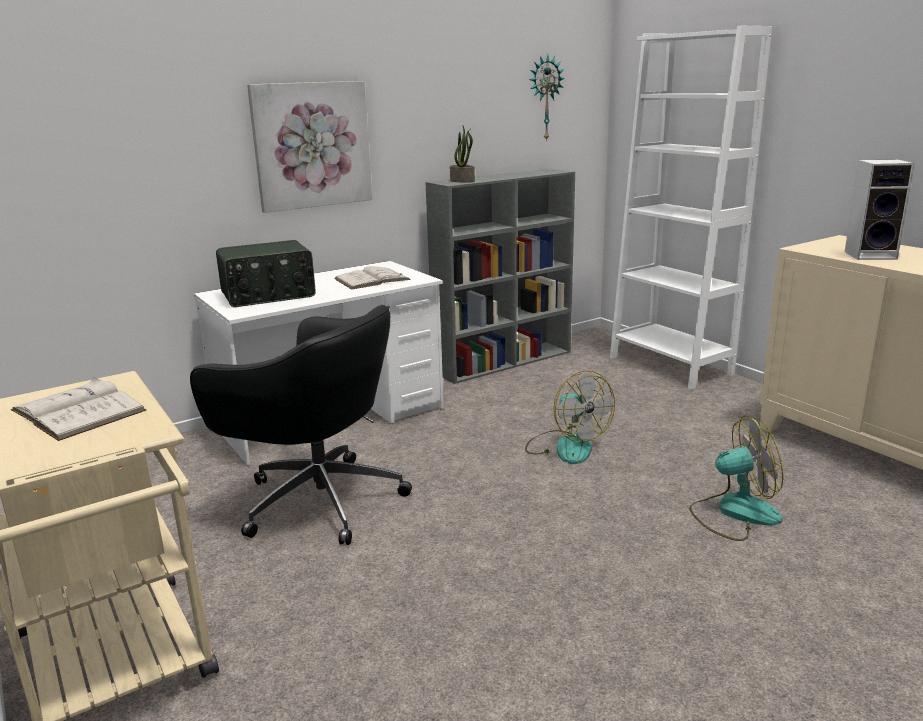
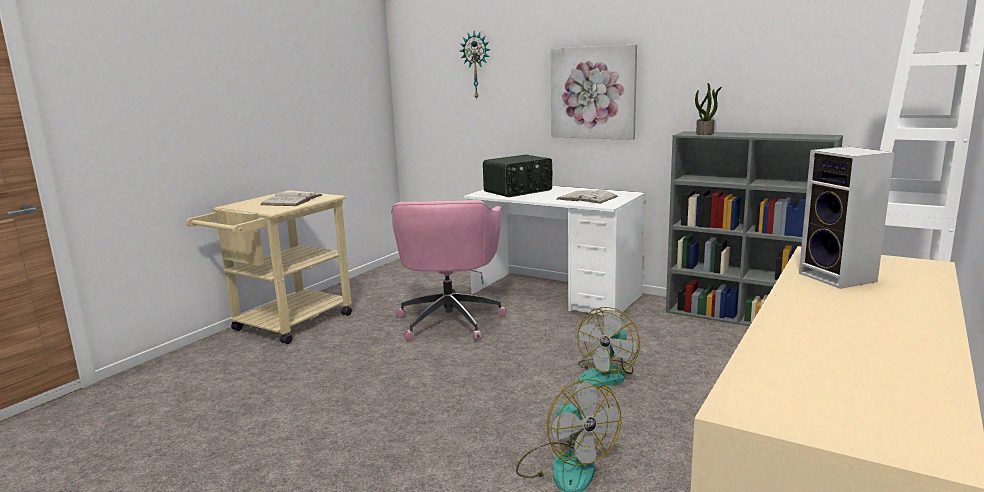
camera: 65 degrees right, 5 degrees down
(268, 295) = (518, 191): radio -> radio turned 75 degrees counterclockwise
(318, 499) = (450, 320): black office chair -> pink office chair
(544, 98) = (850, 59): wall clock -> wall clock (476, 65)

